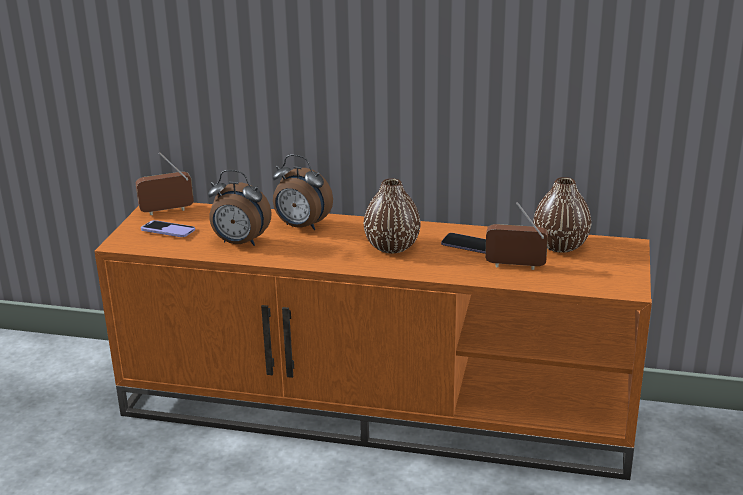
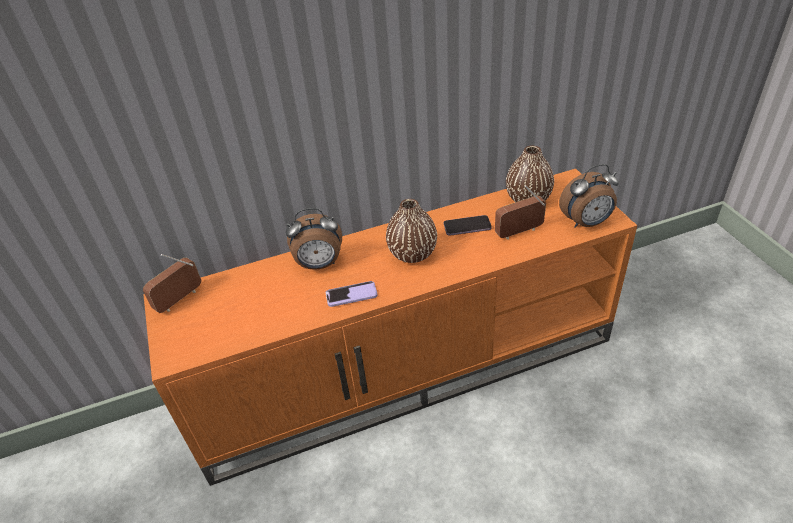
camera: 30 degrees left, 15 degrees up
(168, 230) = (203, 322): phone -> phone (351, 295)
(240, 243) = (284, 307): alarm clock -> alarm clock (586, 223)

